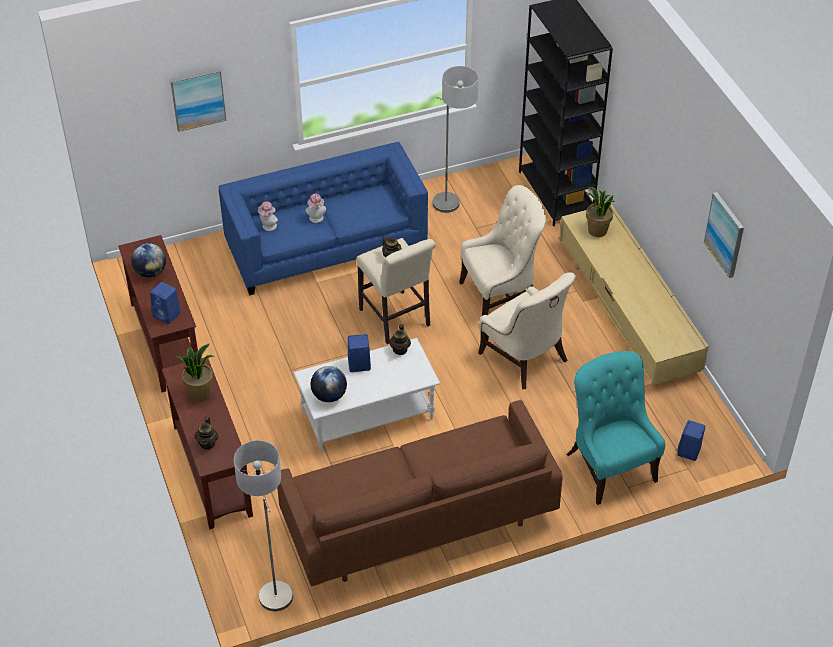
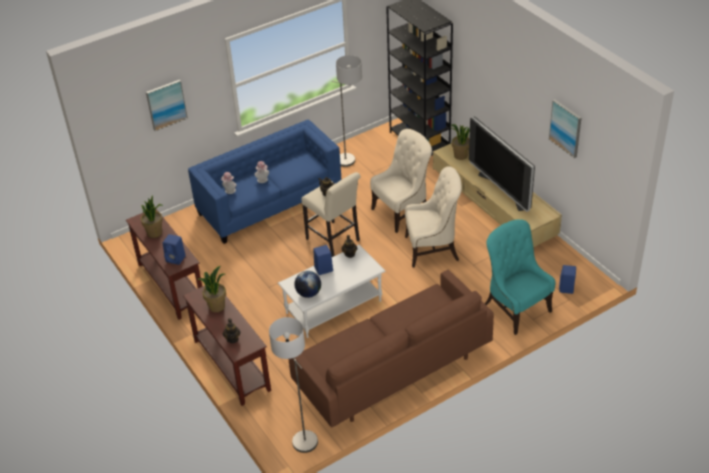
camera: 10 degrees left, 5 degrees down
(150, 272) = (155, 233): globe -> potted plant
(524, 357) = (432, 249): beige armchair -> beige armchair turned 45 degrees counterclockwise
(639, 294) = (503, 190): none -> television

